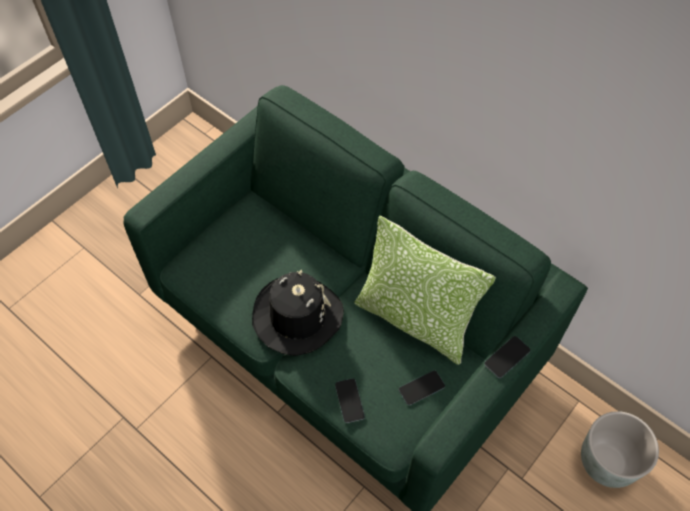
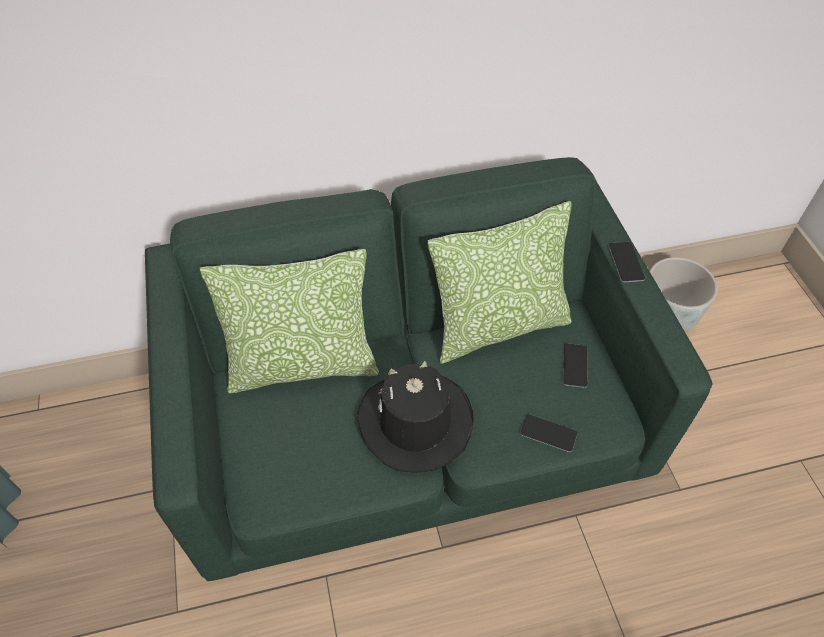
camera: 55 degrees left, 5 degrees down
(290, 228) = (303, 365): none -> pillow

